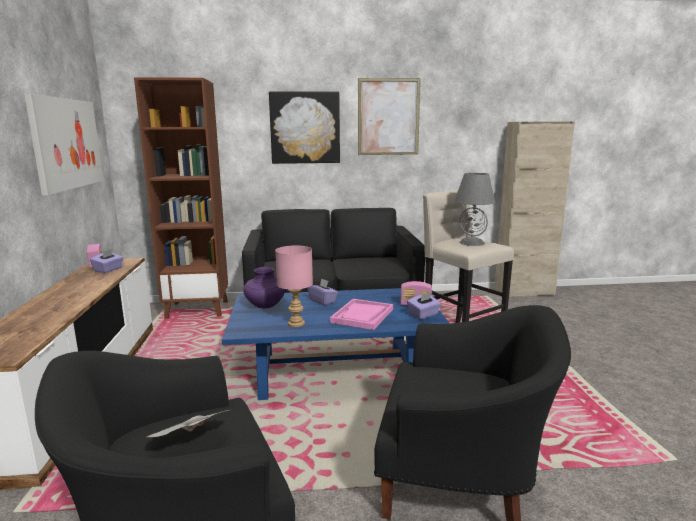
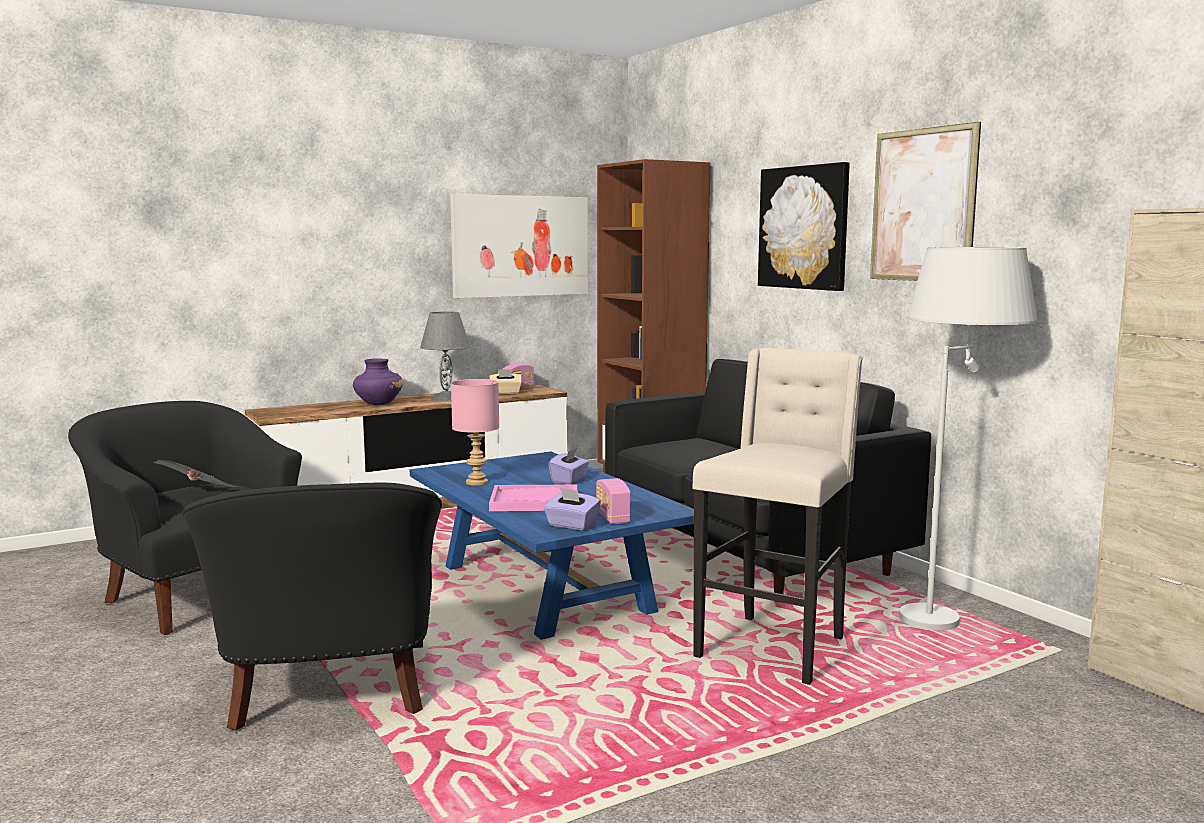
camera: 65 degrees right, 5 degrees down
(109, 270) = (505, 393): purple tissue box -> beige tissue box
(265, 305) = (523, 465): purple vase -> purple vase (378, 403)
(442, 300) = (950, 613): none -> white floor lamp
(472, 242) = (780, 453): grey table lamp -> grey table lamp (447, 398)

